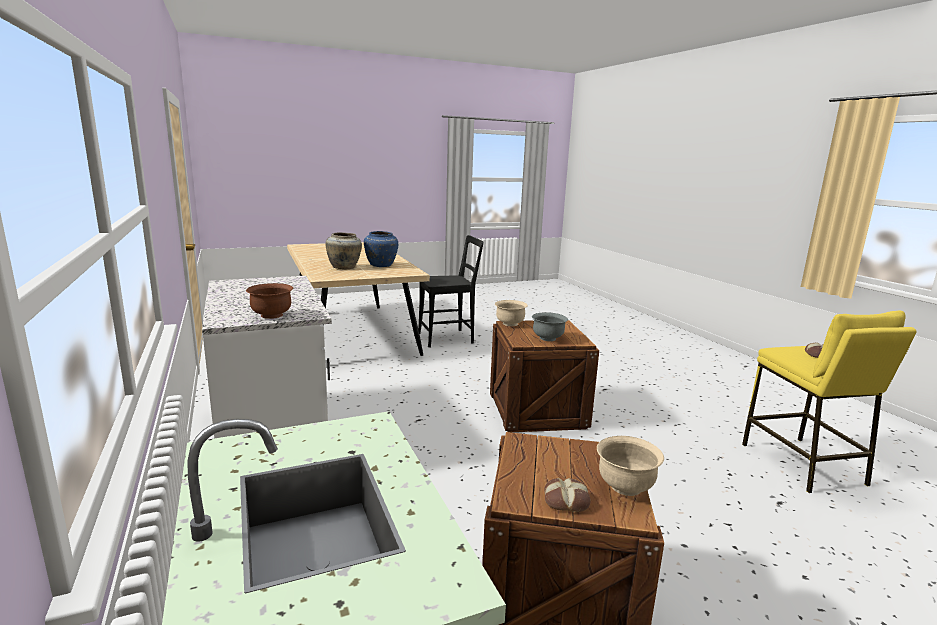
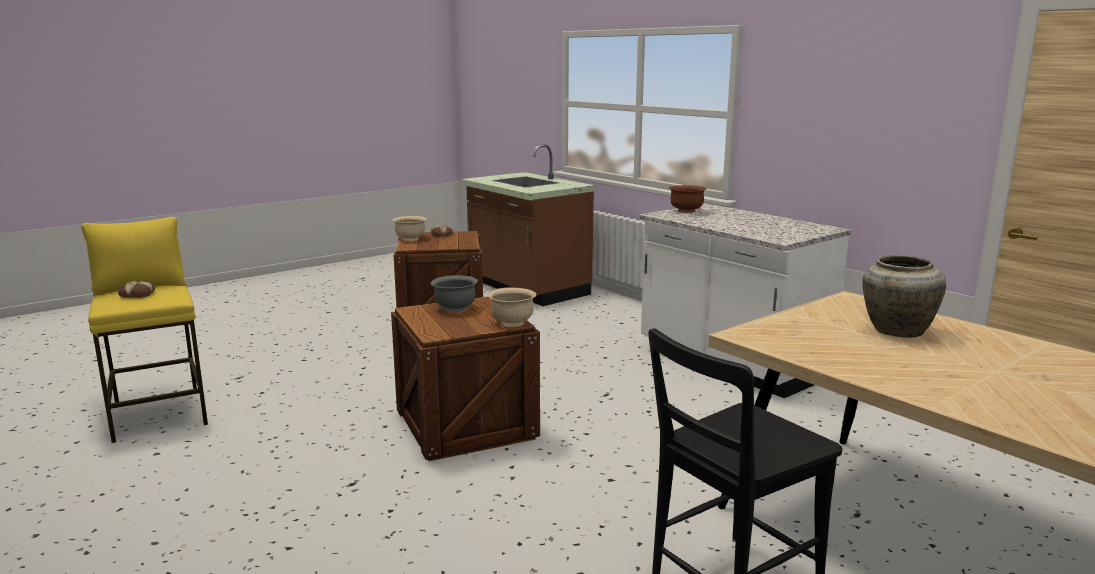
camera: 165 degrees right, 0 degrees up
(381, 265) = (856, 350): blue vase -> none

